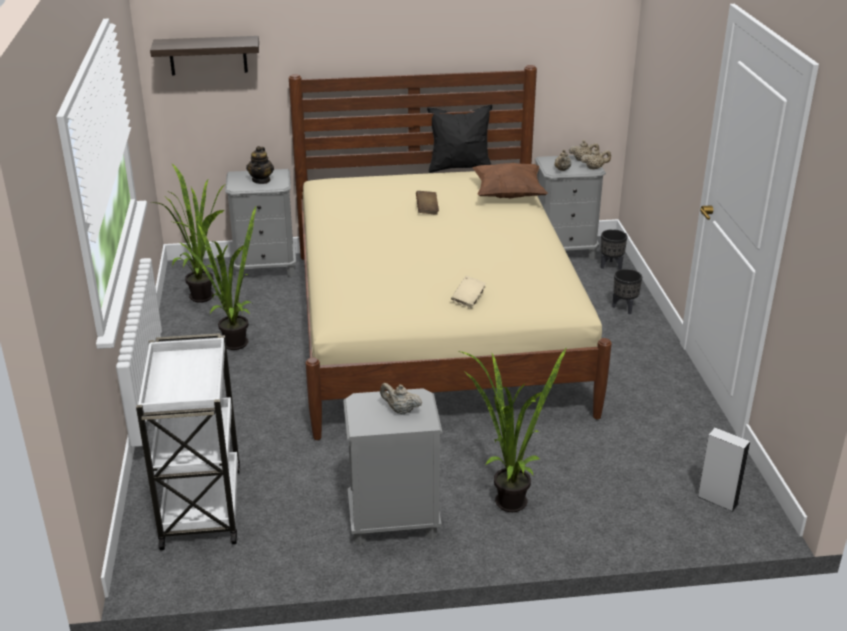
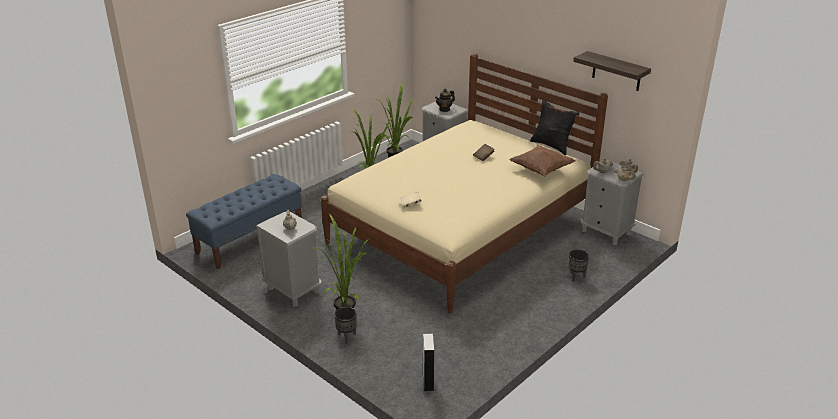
camera: 50 degrees right, 0 degrees up
(201, 505) = (250, 239): white cart -> blue bench
(208, 55) = (439, 28): shelf -> shelf (616, 71)
(610, 266) = (616, 253): black planter -> black planter (346, 337)

